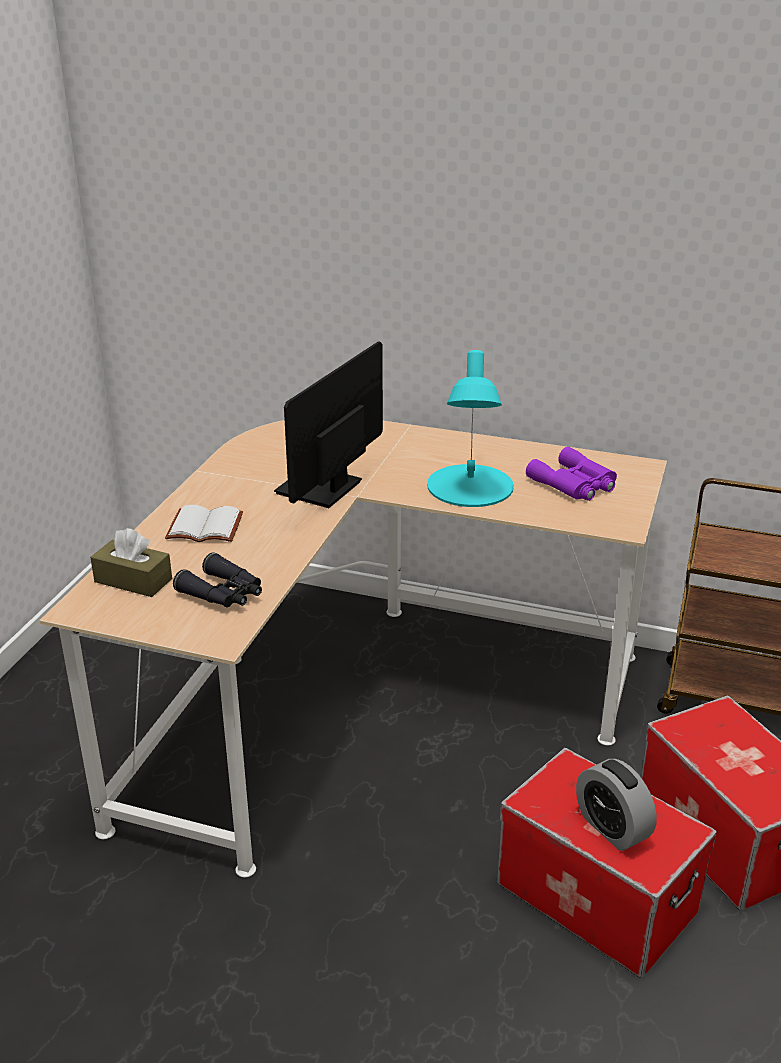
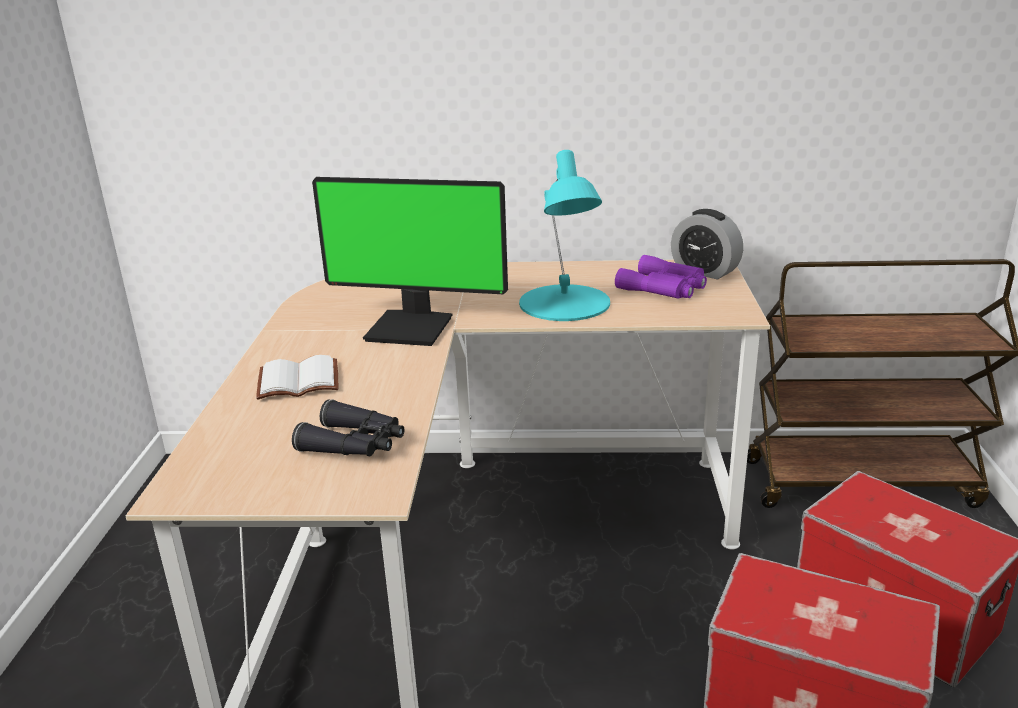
camera: 15 degrees left, 5 degrees down
(133, 580) = (235, 449): brown tissue box -> none
(321, 489) = (412, 327): monitor -> monitor turned 90 degrees counterclockwise
(612, 828) = (838, 627): alarm clock -> alarm clock (704, 271)

